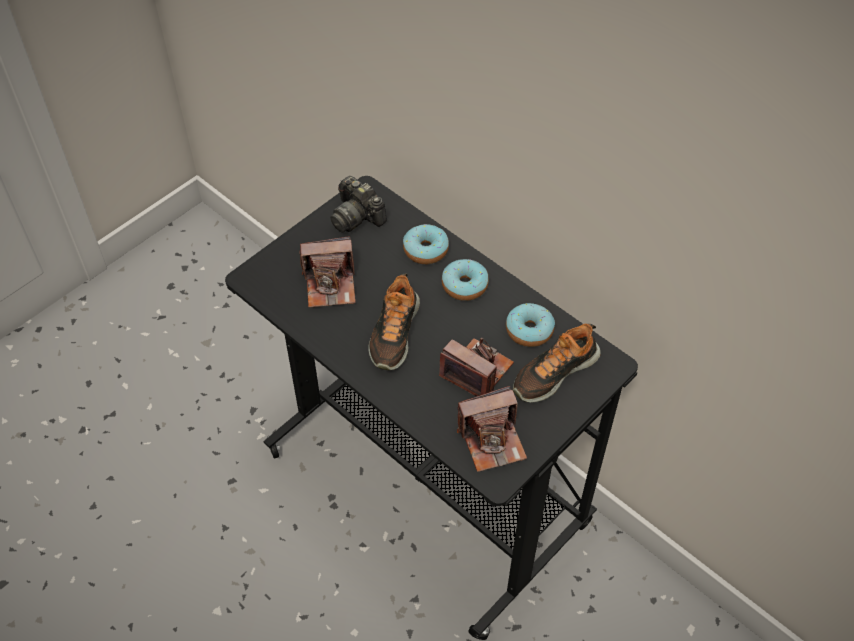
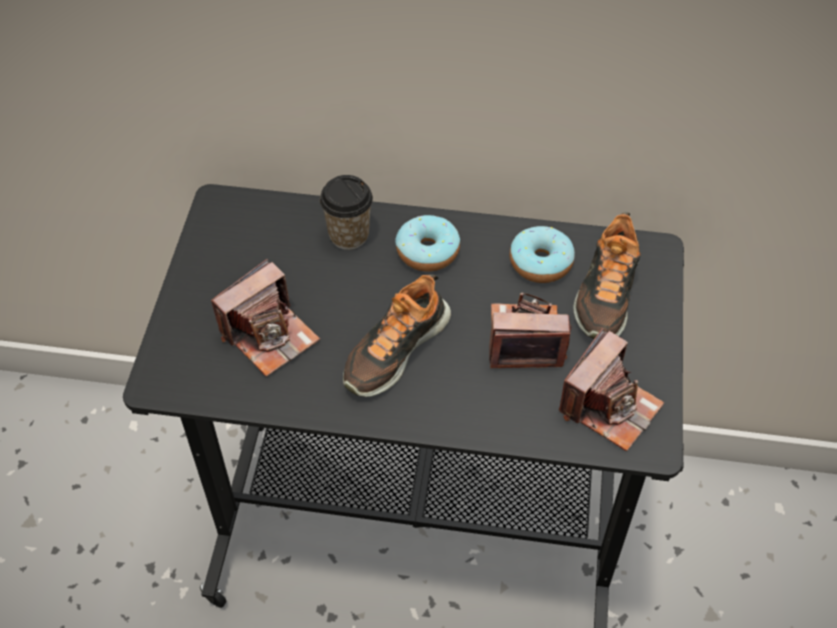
camera: 35 degrees left, 0 degrees up
(357, 216) = (232, 238): camera -> none
(394, 333) = (395, 349): shoe -> shoe turned 60 degrees clockwise
(425, 250) = (349, 235): donut -> cup

